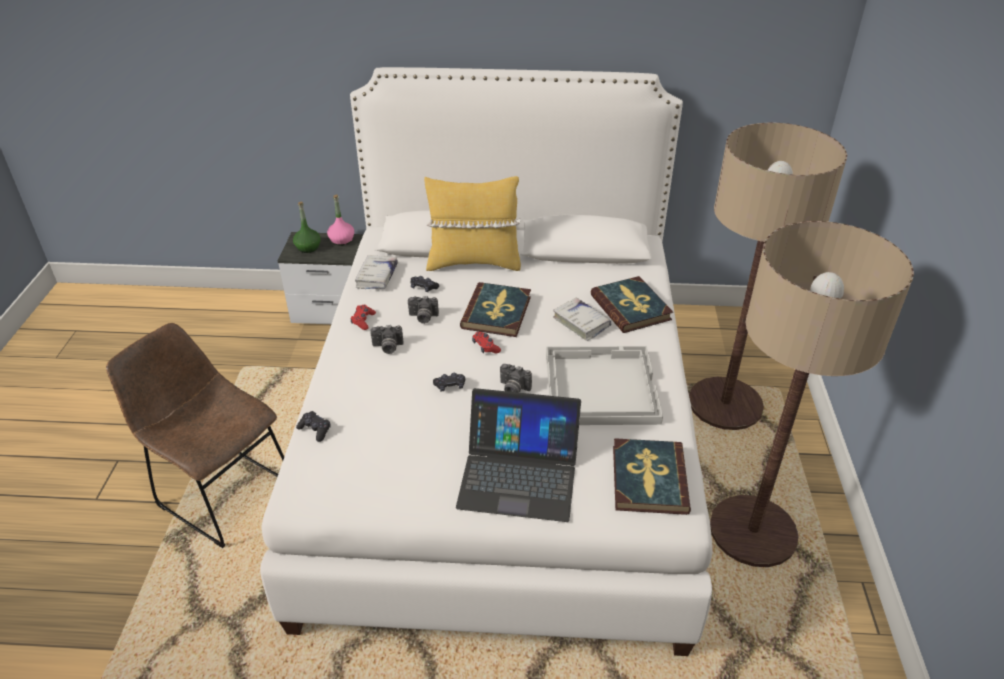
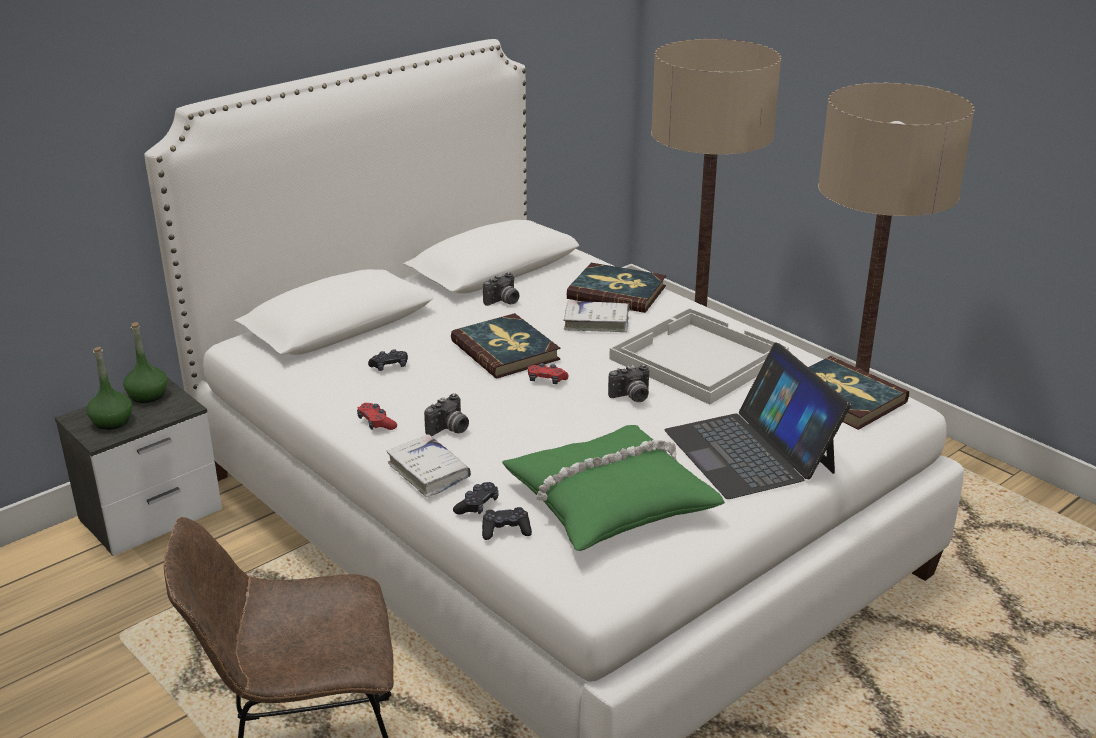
camera: 45 degrees left, 10 degrees down
(342, 240) = (148, 395): pink bottle -> green bottle
(377, 277) = (317, 381): white book -> white book (428, 472)
(388, 449) = (609, 500): none -> green pillow
(423, 318) = (438, 389): camera -> camera (503, 302)
(450, 386) = (572, 424): black game controller -> black game controller (477, 505)
(473, 262) = (402, 324): yellow pillow -> none
(519, 475) = (750, 451): laptop -> laptop turned 105 degrees clockwise

